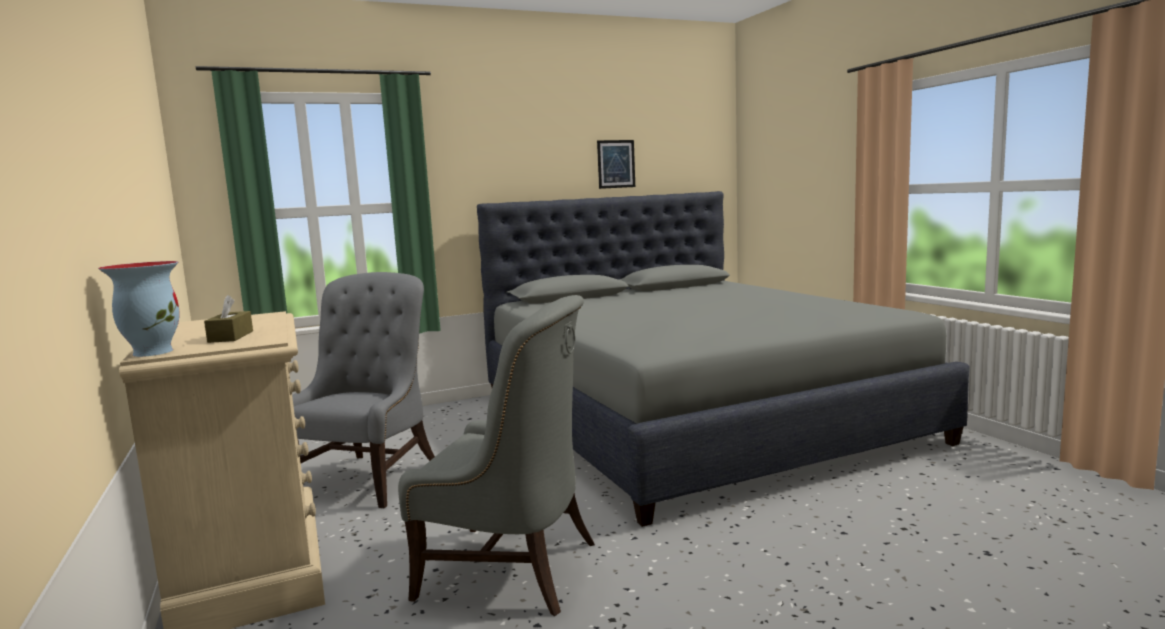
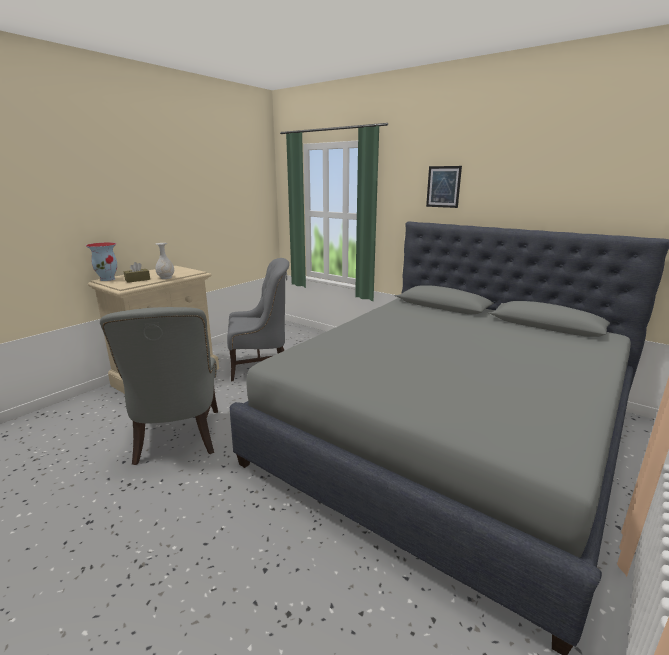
camera: 60 degrees right, 10 degrees up
(268, 325) = (166, 278): none -> white vase
(616, 164) = (540, 197): picture -> picture (443, 187)

